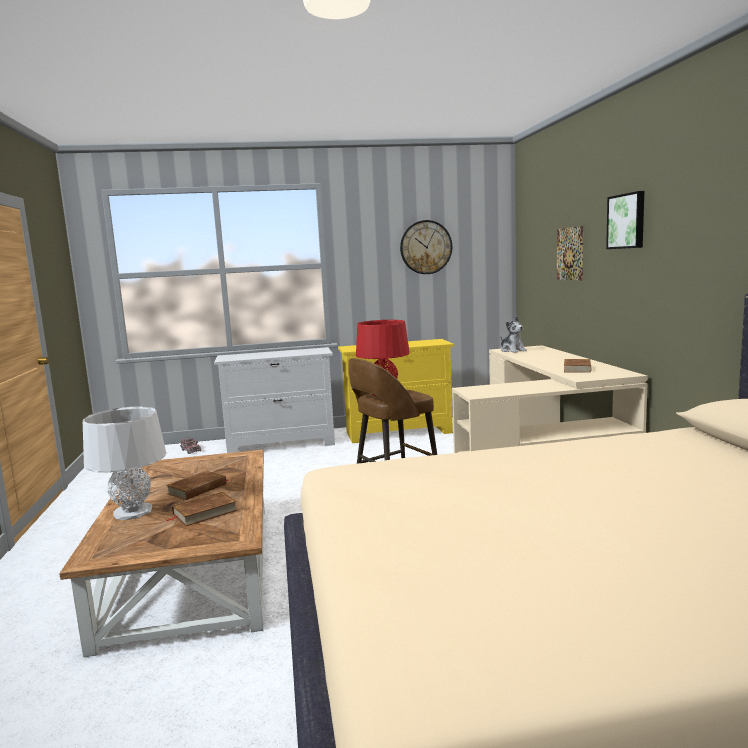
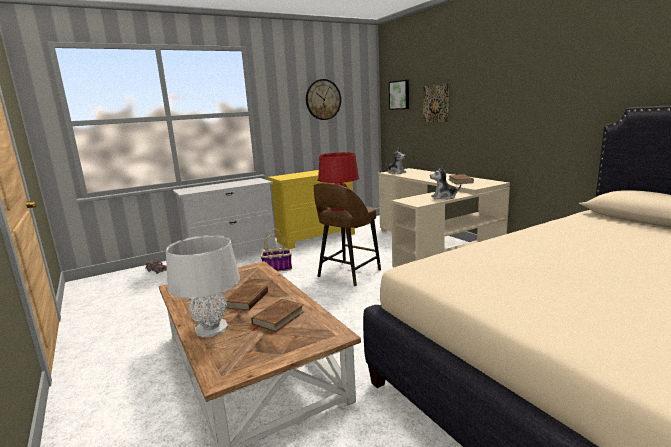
camera: 20 degrees left, 5 degrees up
(318, 465) = (278, 268): none -> basket
(526, 390) = (444, 197): none -> plush toy
(627, 221) = (491, 80): picture -> picture (400, 95)

